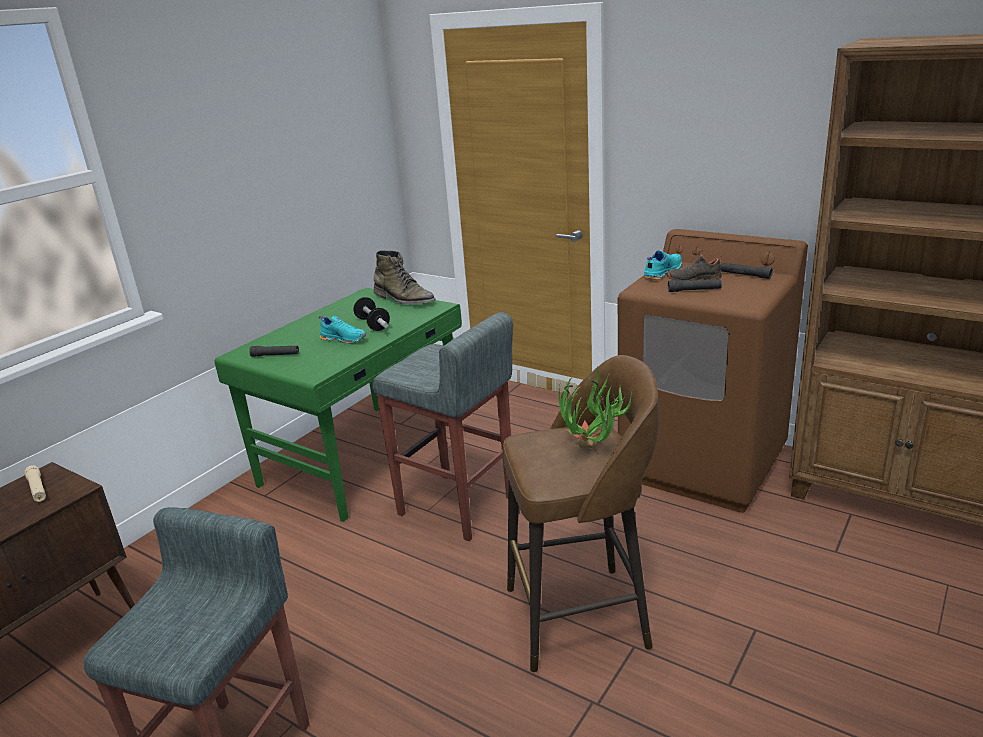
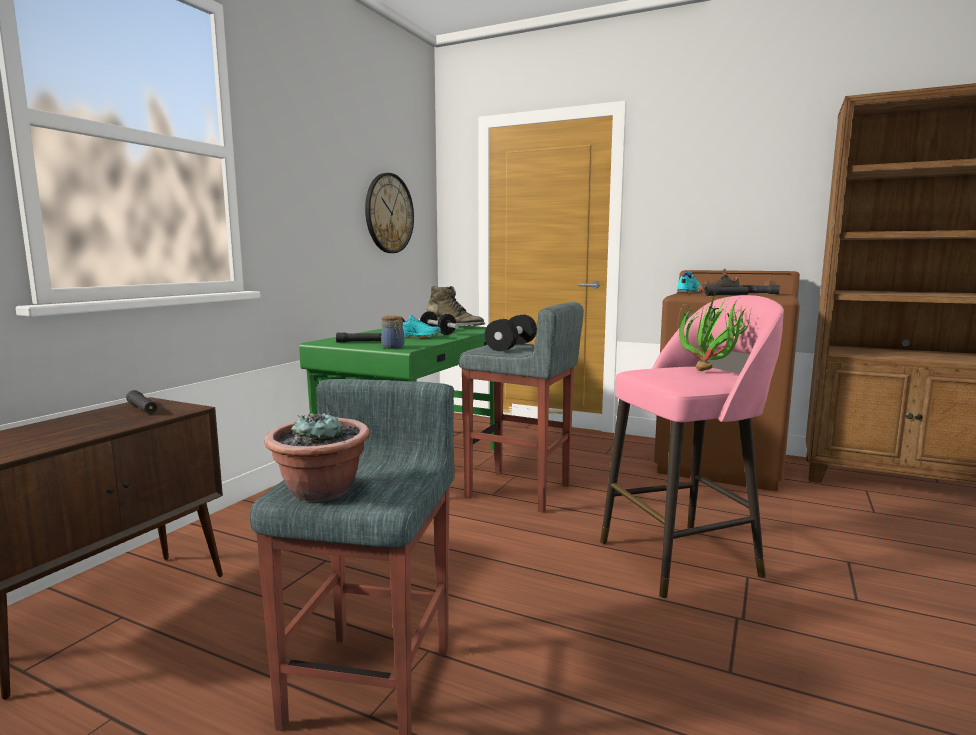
camera: 10 degrees left, 15 degrees down
(37, 489) = (142, 409): beige flashlight -> black flashlight
(142, 643) = (321, 492): none -> potted plant
(302, 372) = (393, 347): none -> jar
(323, 161) = (389, 213): none -> wall clock
(434, 362) = (511, 347): none -> black dumbbell
(581, 616) = (683, 558): brown stool -> pink stool

